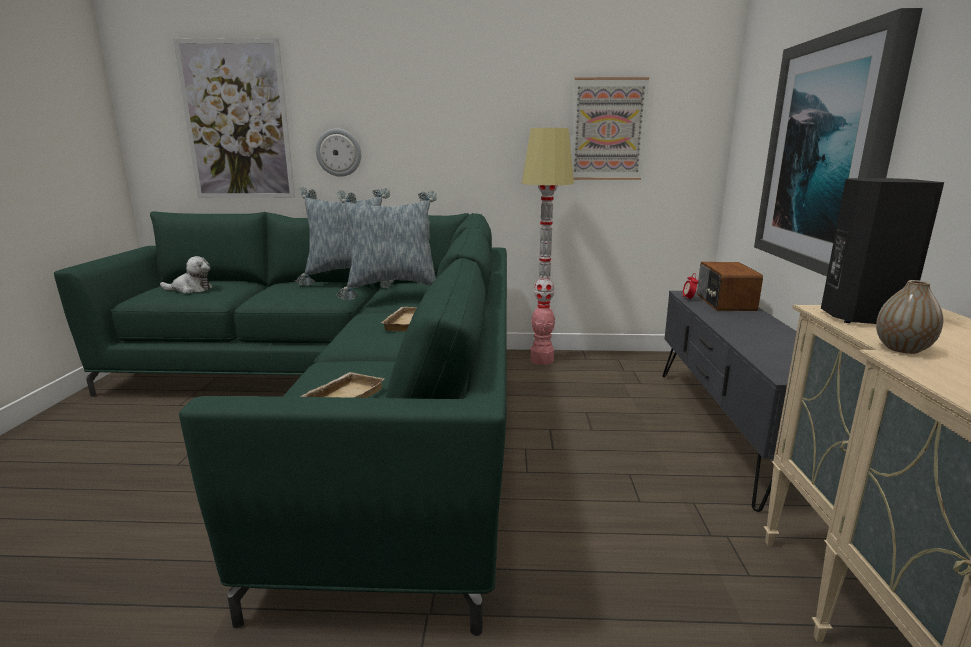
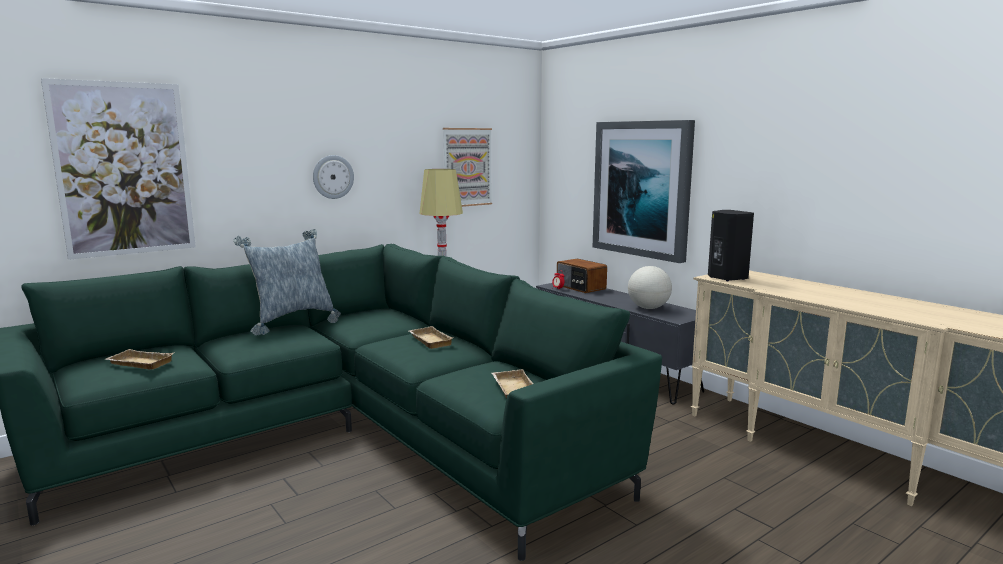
camera: 40 degrees left, 5 degrees down
(191, 289) = (138, 364): plush toy -> beige tray
(339, 152) = (244, 197): wall clock -> wall clock (333, 177)
(392, 297) = (364, 328): pillow -> none
(772, 349) = (648, 308): none -> globe
(902, 349) = (763, 287): vase -> none

